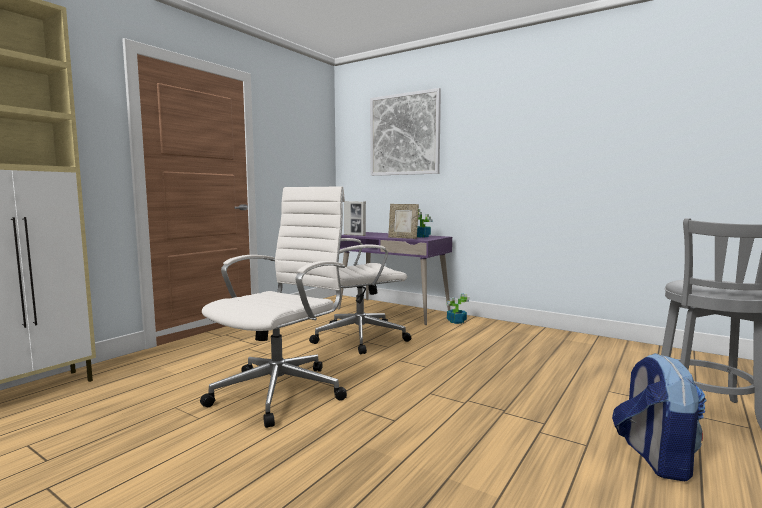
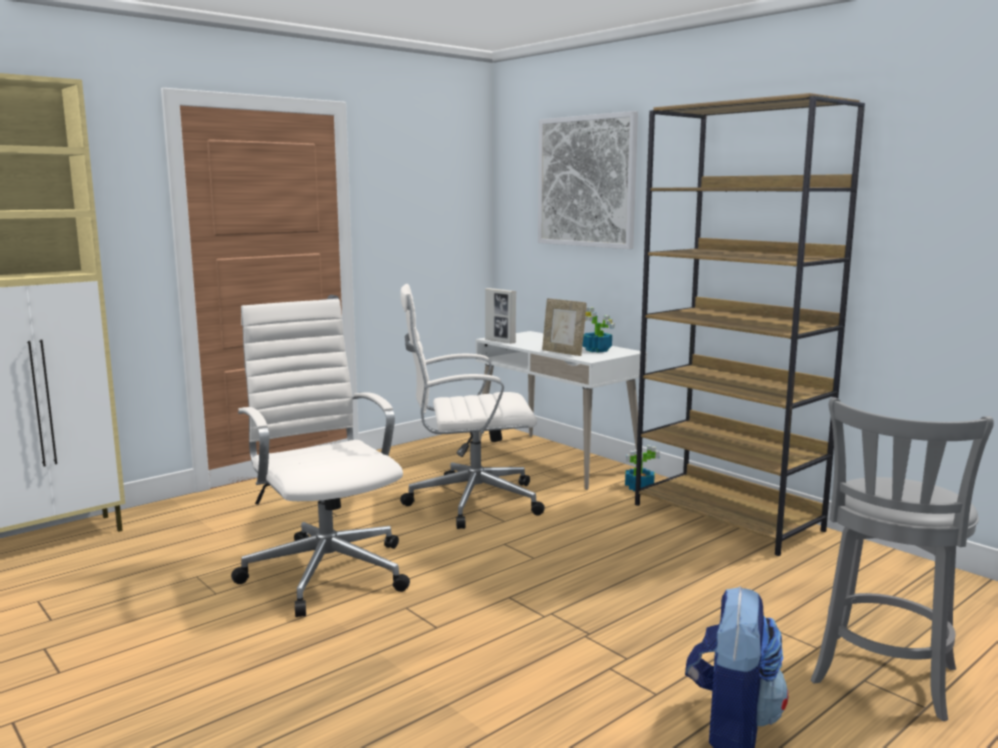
camera: 15 degrees right, 5 degrees up
(282, 391) = (326, 570): white office chair -> white office chair turned 75 degrees counterclockwise
(393, 311) = (556, 460): purple desk -> white desk
(522, 332) = (728, 517): none -> brown bookcase

